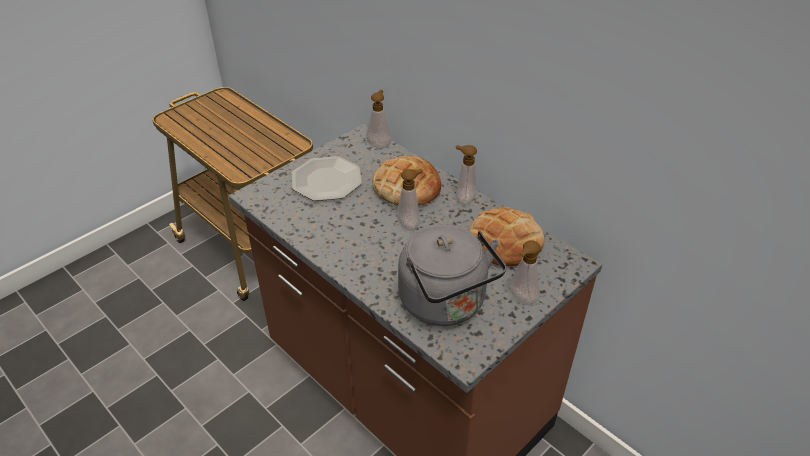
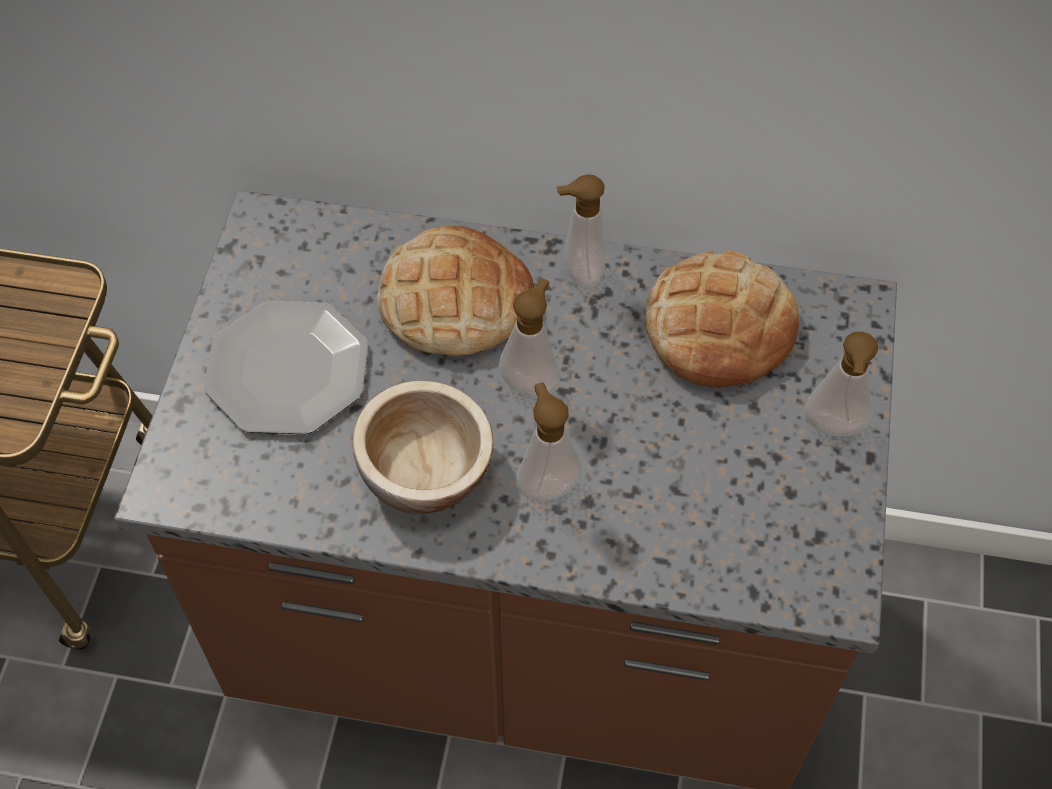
camera: 35 degrees left, 15 degrees up
(343, 232) = (425, 471): none -> bowl
(379, 144) = (317, 227): soap dispenser -> soap dispenser (547, 484)
(446, 304) = (726, 512): grey kettle -> none

